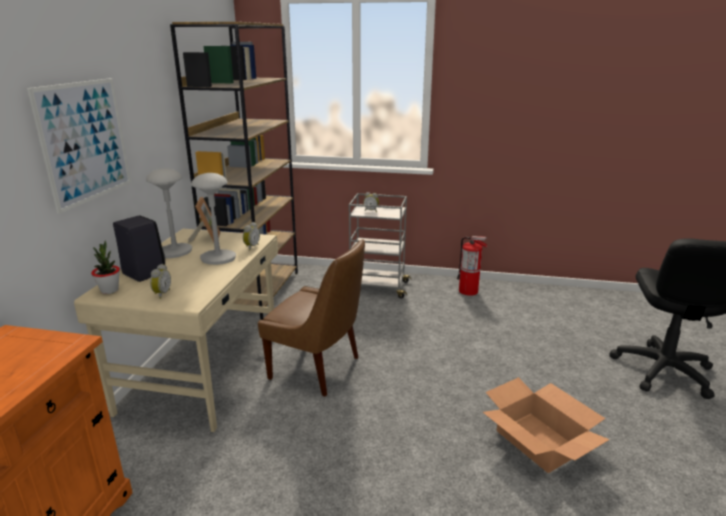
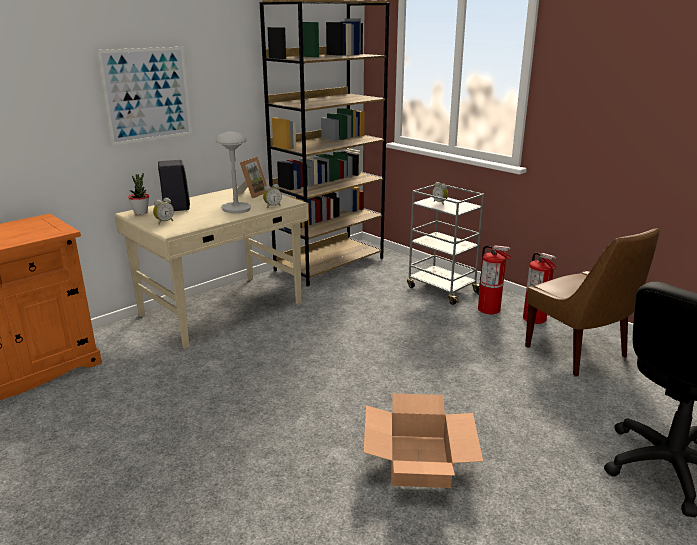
camera: 35 degrees right, 0 degrees up
(175, 252) = (217, 198): grey table lamp -> none
(318, 369) = (304, 335): brown chair -> brown chair (578, 353)
(431, 294) = (489, 309): none -> fire extinguisher

